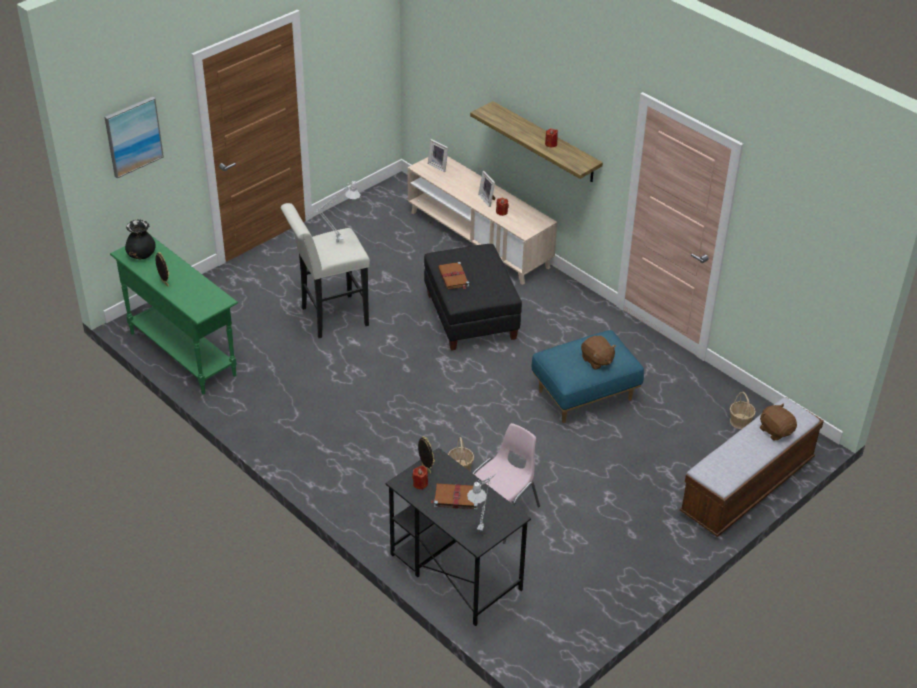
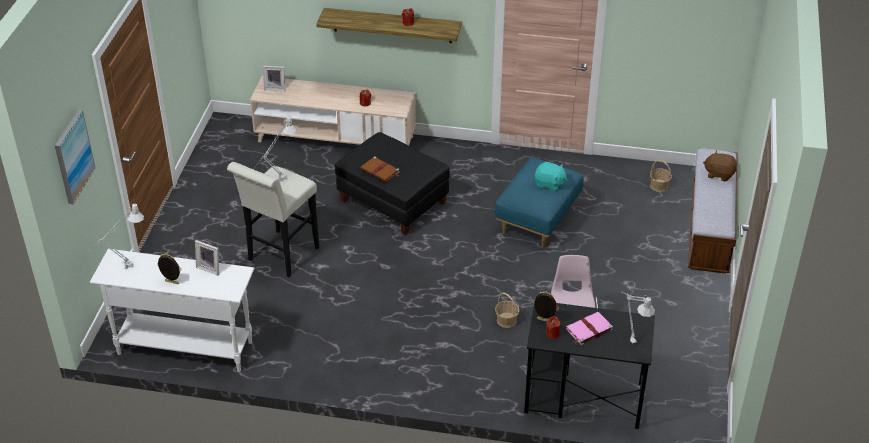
camera: 35 degrees left, 0 degrees up
(141, 255) = (122, 269): black vase -> grey table lamp
(182, 353) = (184, 347): green console table -> white console table
(455, 497) = (588, 329): brown book -> pink book
(488, 199) = (344, 98): picture frame -> picture frame (210, 268)
(597, 360) = (549, 184): brown plush toy -> turquoise plush toy

